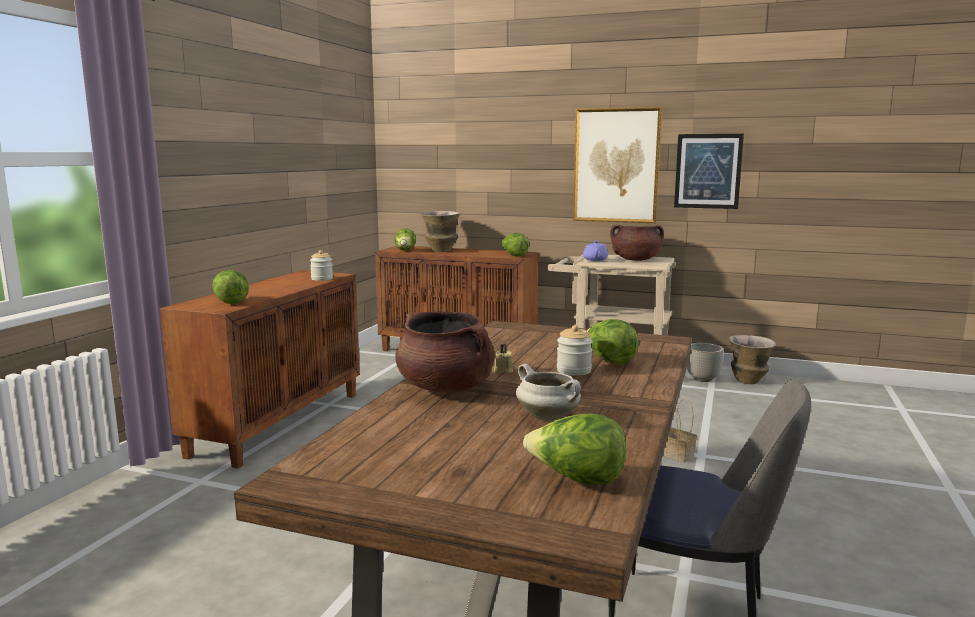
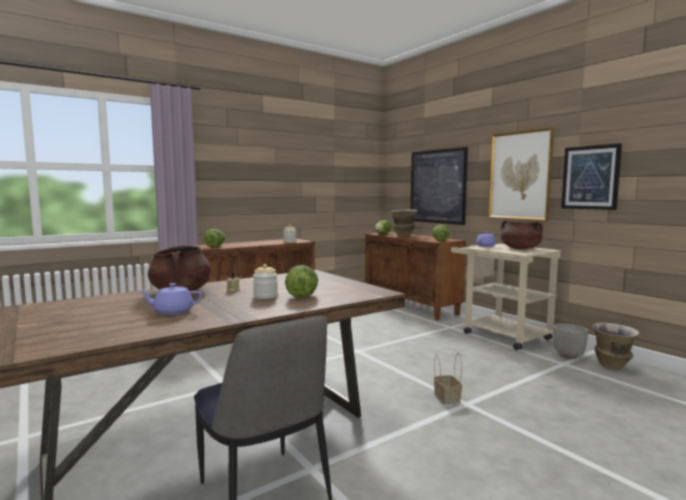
camera: 35 degrees right, 5 degrees down
(485, 177) = (437, 186): none -> picture
(549, 417) = (172, 312): white cooking pot -> purple teapot
(577, 479) = (82, 337): lettuce -> none

